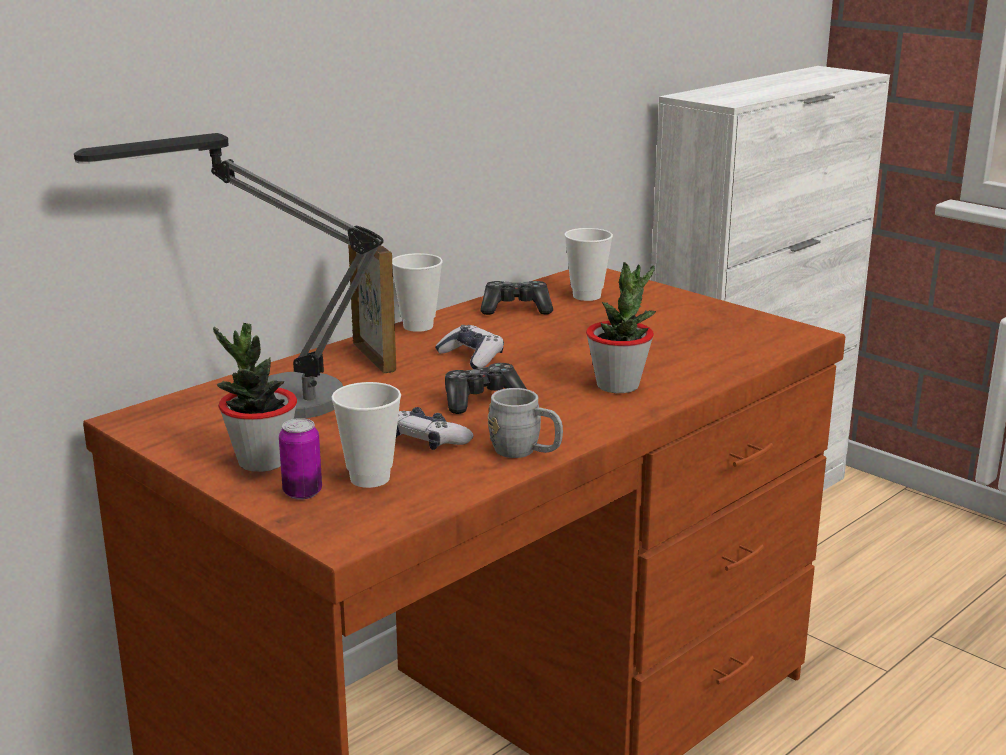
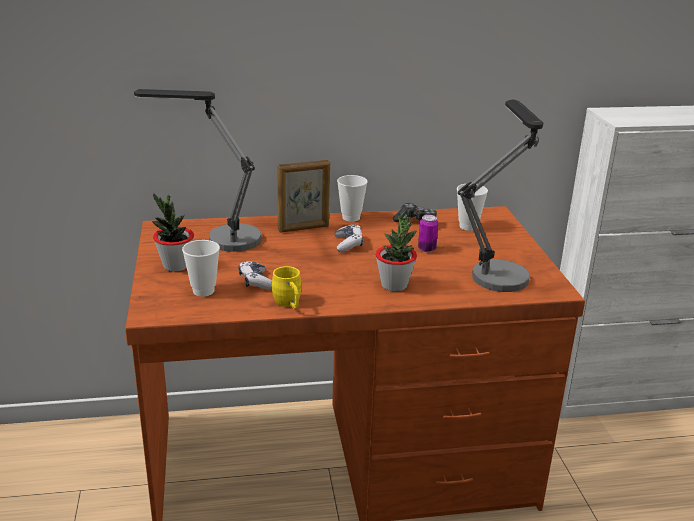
camera: 35 degrees right, 5 degrees up
(302, 492) = (168, 287): can -> can (427, 249)
(374, 357) = (304, 228): picture frame -> picture frame turned 60 degrees clockwise
(482, 400) = (315, 269): game controller -> none
(525, 452) = (289, 304): grey mug -> yellow mug
(704, 331) = (498, 269): none -> table lamp

